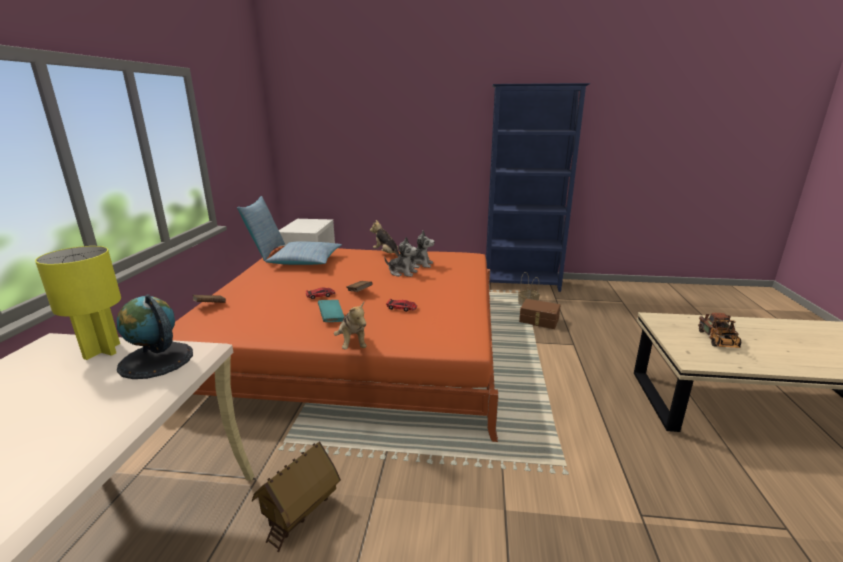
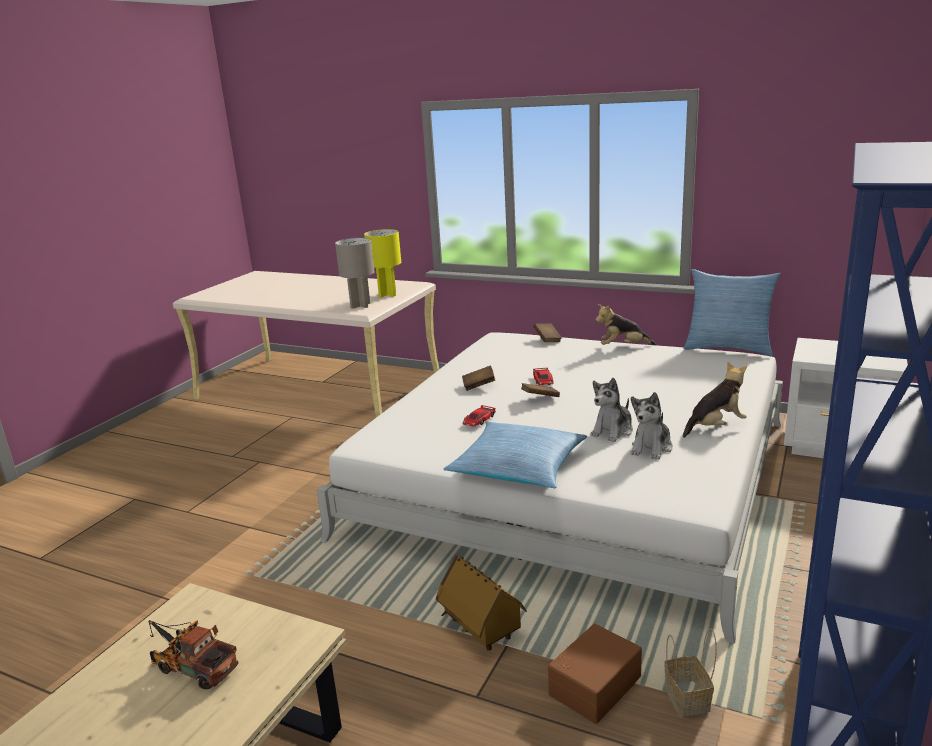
camera: 110 degrees right, 0 degrees up
(156, 360) = (360, 305): globe -> grey table lamp
(300, 512) = (332, 446): toy house -> toy house (481, 630)
(306, 261) = (677, 369): pillow -> pillow (518, 467)
(331, 318) = (479, 386): turquoise book -> brown book
(352, 343) = (416, 395): plush toy -> plush toy (623, 347)
(357, 343) = (574, 478): orange bed -> white bed

